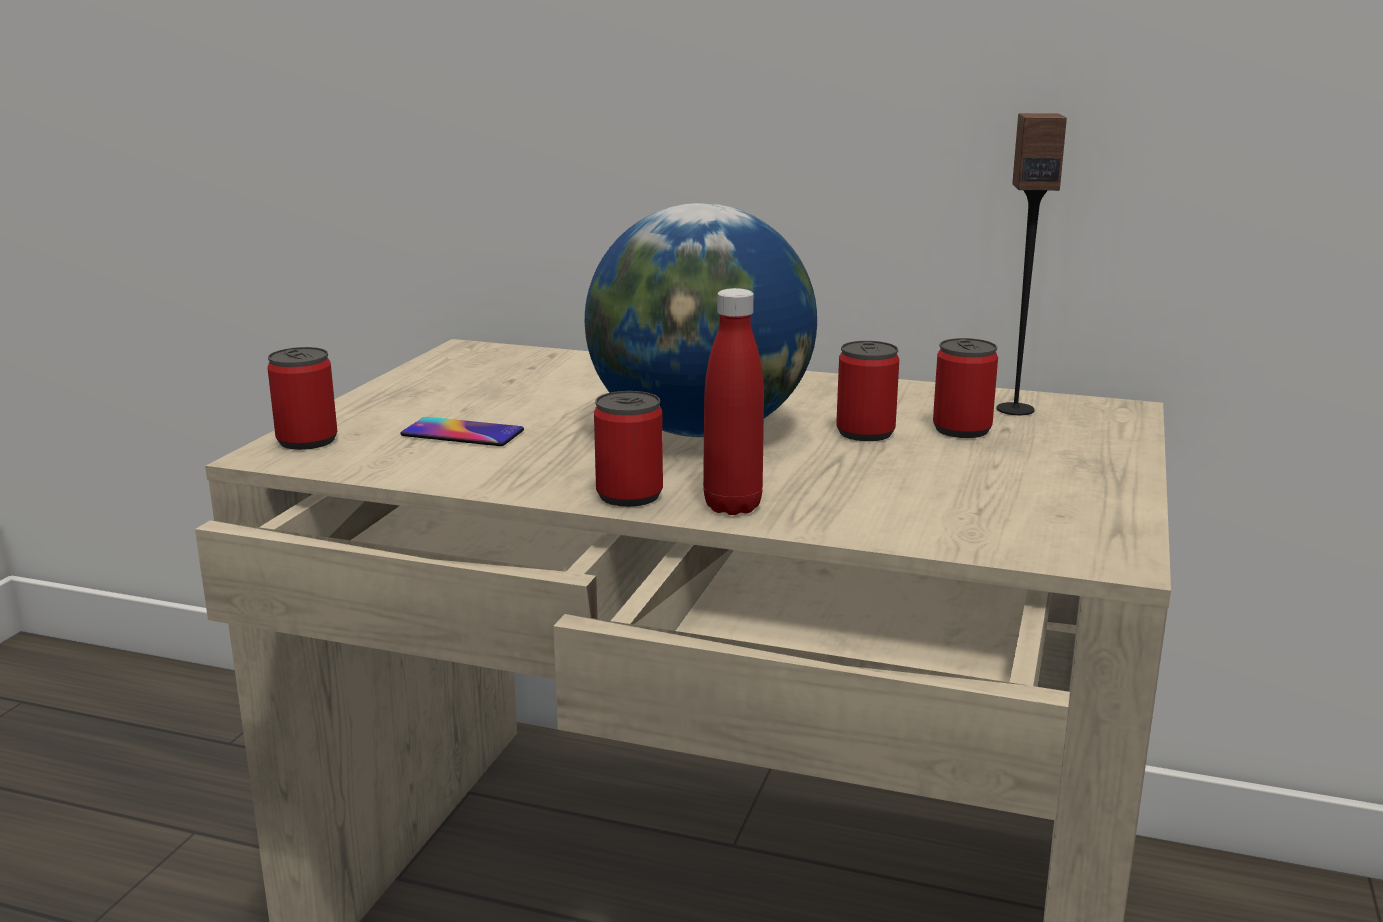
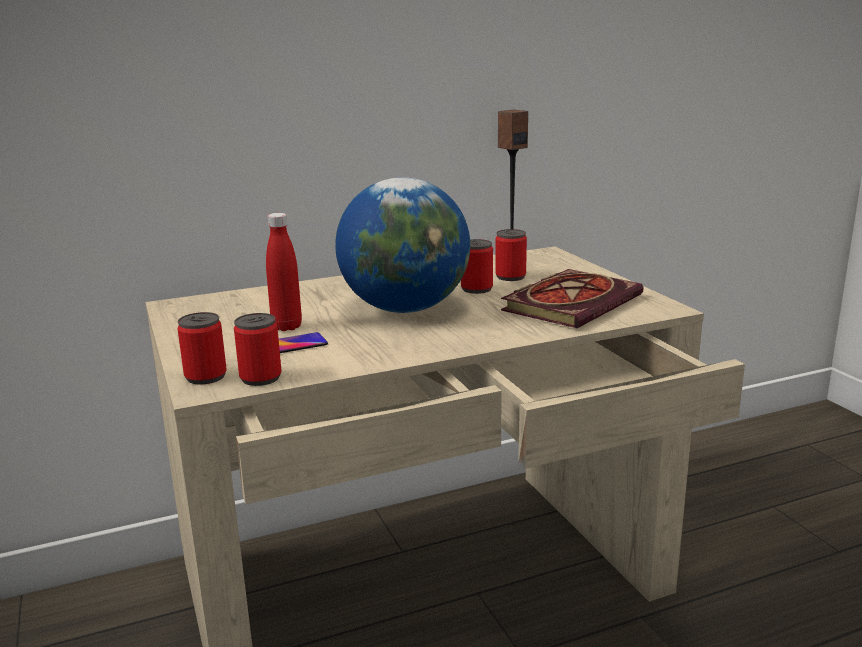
camera: 40 degrees left, 0 degrees up
(629, 495) = (444, 345): can -> can (260, 378)
(732, 506) = (498, 335): red bottle -> red bottle (287, 327)
(964, 496) = (571, 302): none -> book

